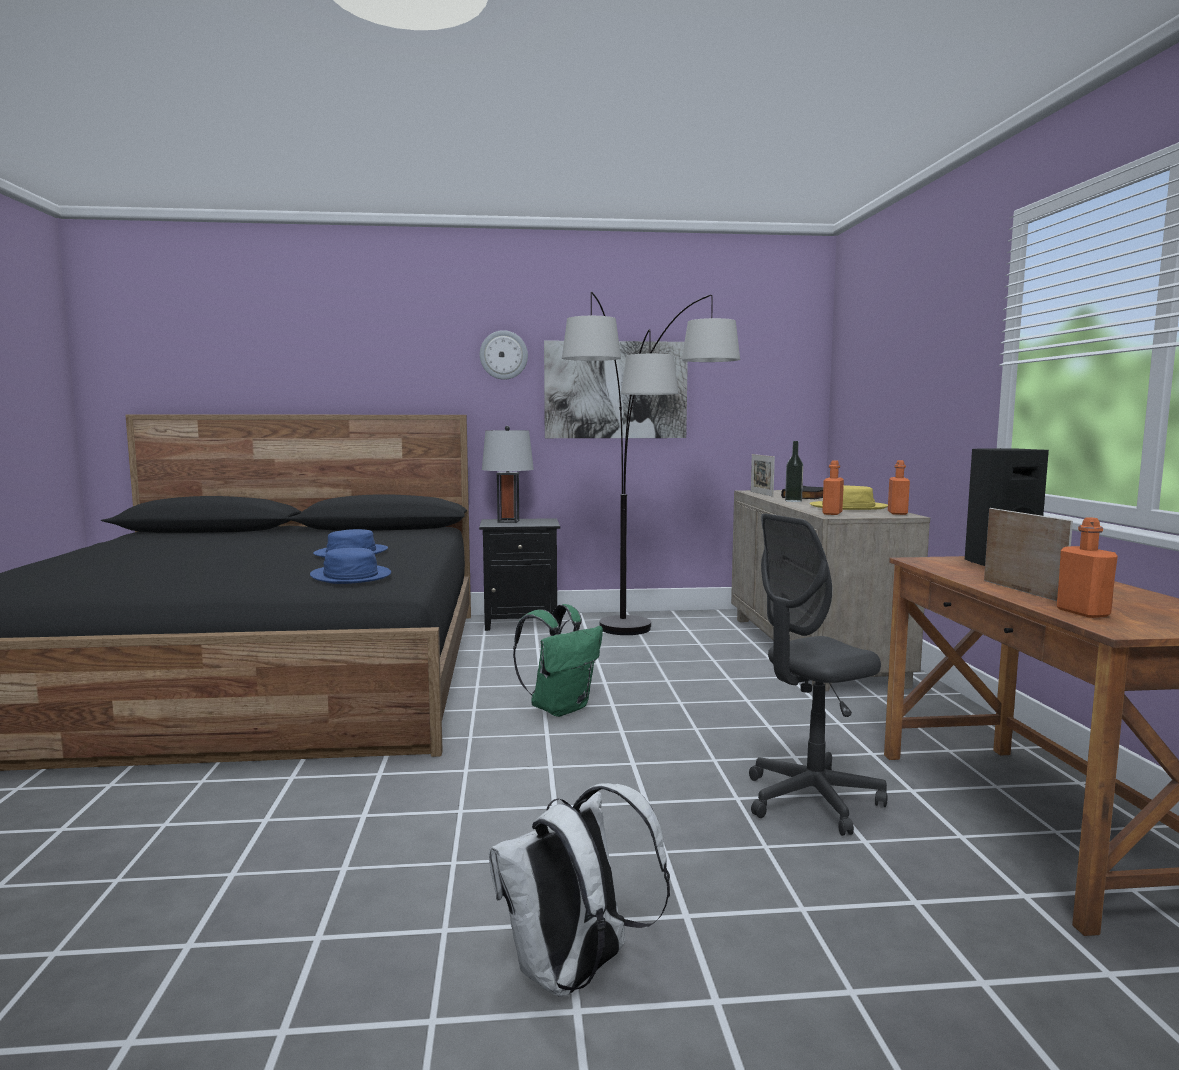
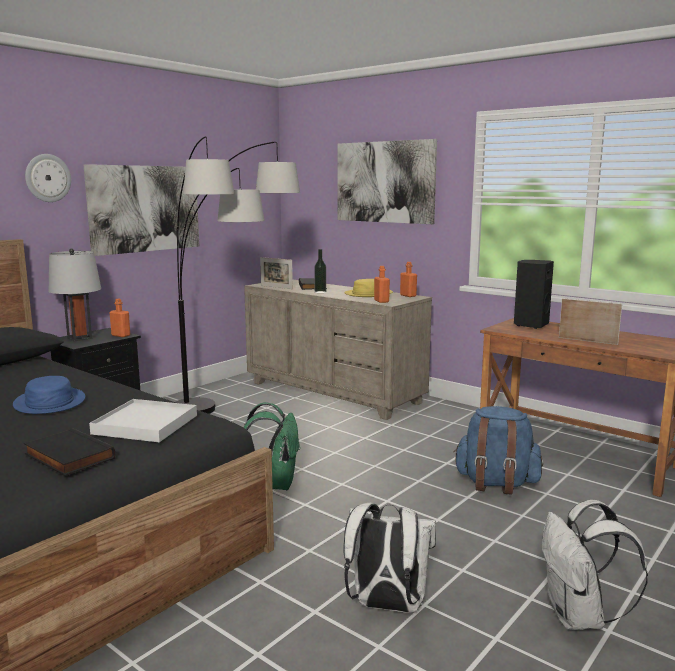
camera: 45 degrees left, 5 degrees up
(246, 580) = (67, 457): none -> black book
(350, 576) = (145, 424): blue hat -> white tray
(421, 843) = (386, 606): none -> white backpack
(811, 801) = (496, 483): grey office chair -> blue backpack
(916, 345) = (384, 182): none -> picture
(1083, 612) = (636, 348): orange bottle -> orange bottle (121, 335)

